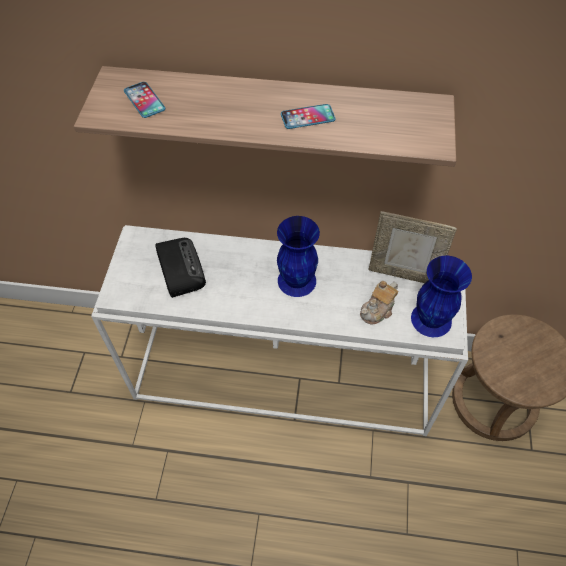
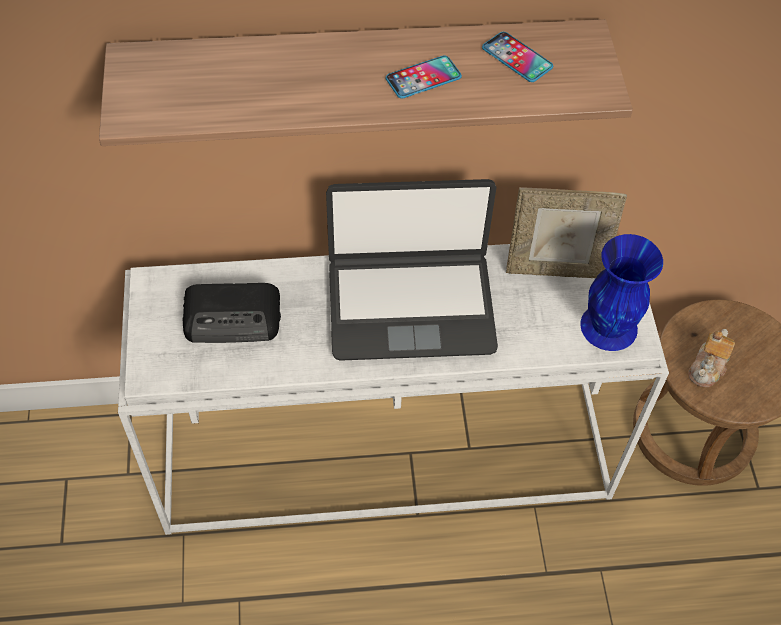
camera: 15 degrees left, 0 degrees up
(144, 100) = (188, 86): phone -> phone (517, 58)
(179, 268) = (234, 317): radio -> radio turned 120 degrees clockwise
(297, 280) = (410, 305): blue vase -> laptop
(378, 310) = (533, 327): teapot -> teapot (708, 368)

